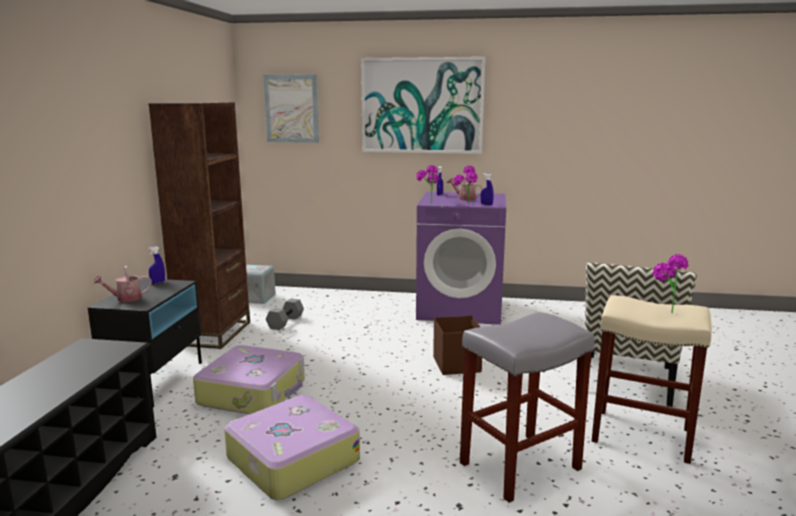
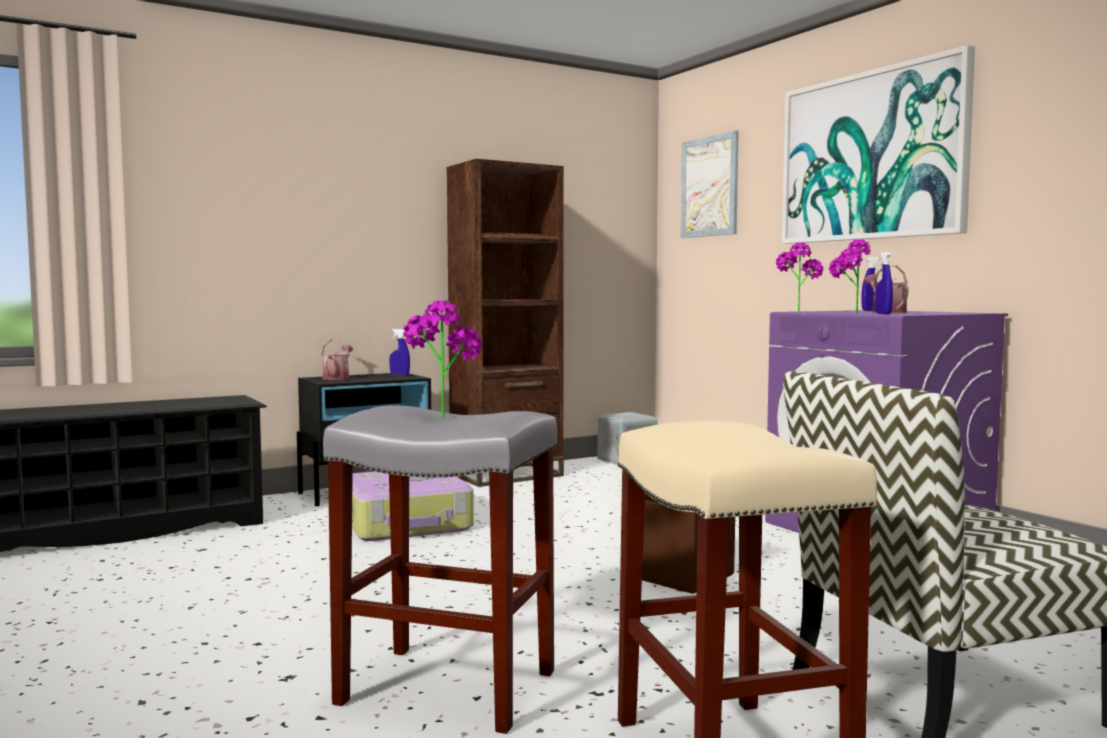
camera: 50 degrees right, 10 degrees down
(125, 299) = (337, 377): watering can -> watering can turned 75 degrees clockwise
(285, 322) = (598, 484): grey dumbbell -> none
(291, 459) = (289, 575): suitcase -> none
(663, 311) = (721, 442): potted plant -> potted plant (441, 415)

